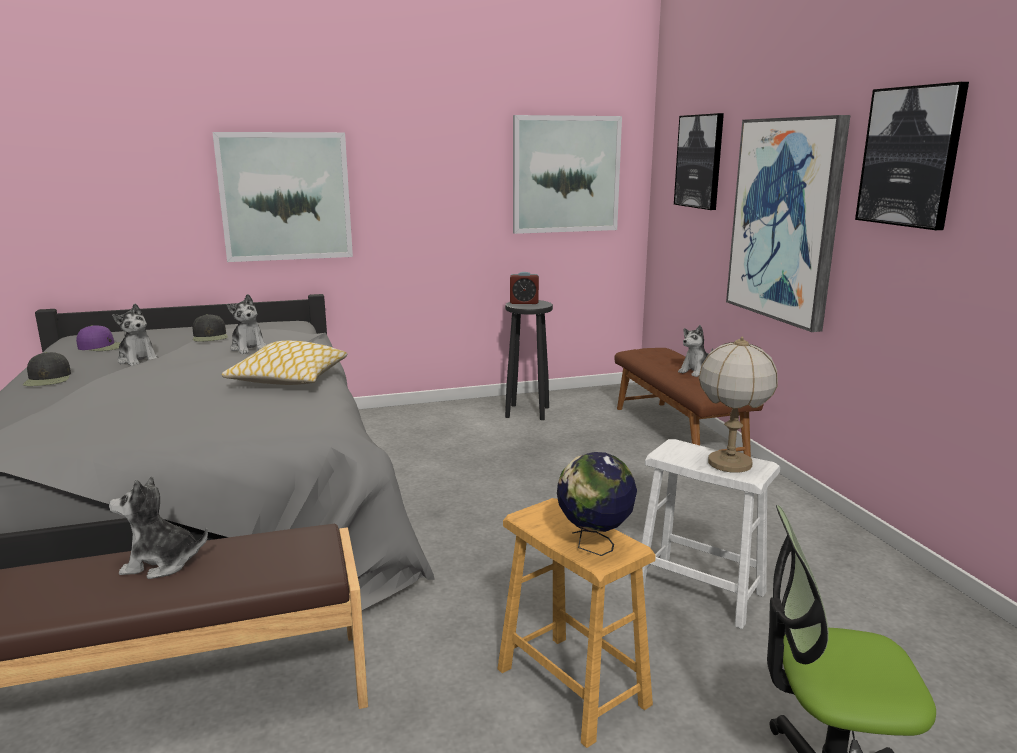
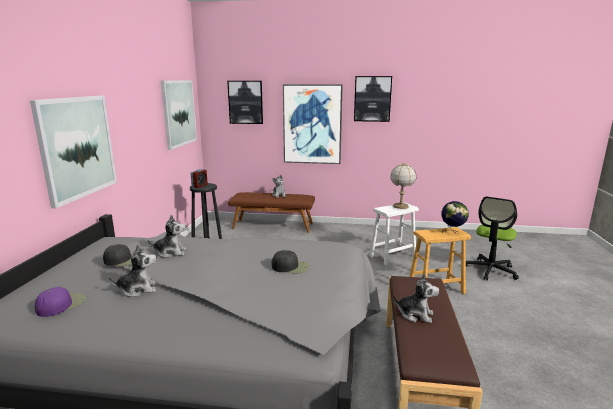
camera: 65 degrees left, 0 degrees up
(48, 379) = (141, 325): black cap -> black cap (291, 267)
(161, 563) = (415, 314): plush toy -> plush toy turned 90 degrees counterclockwise
(289, 379) = (264, 246): pillow -> none

